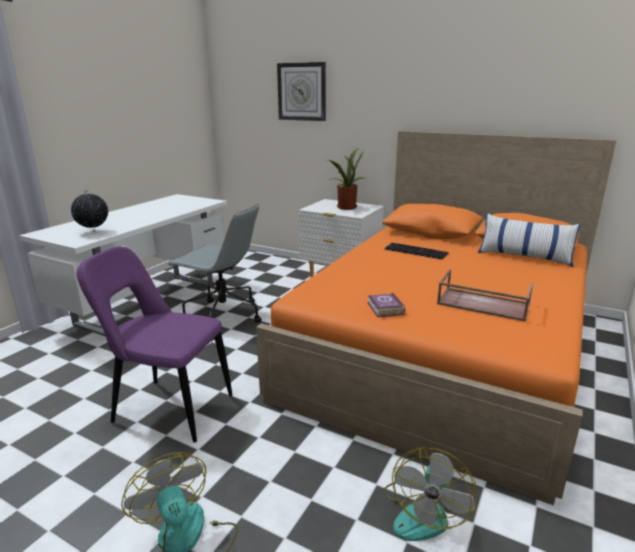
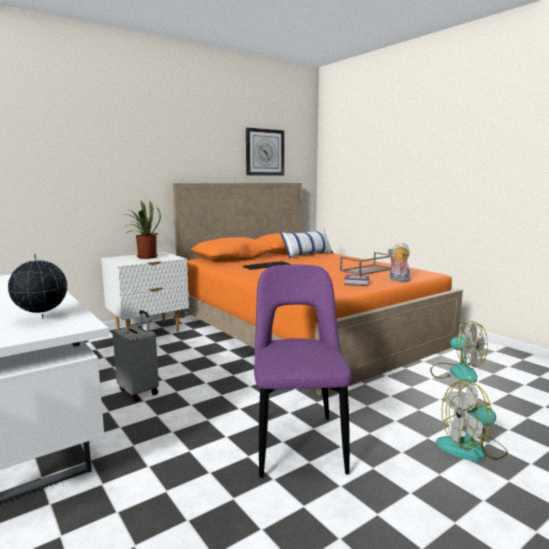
camera: 65 degrees left, 10 degrees down
(168, 408) = (298, 441): purple chair -> purple chair turned 135 degrees clockwise
(222, 315) = (139, 391): grey office chair -> grey suitcase
(302, 92) = (58, 146): wall clock -> wall clock (264, 152)
(445, 332) = (398, 280): none -> plush toy

